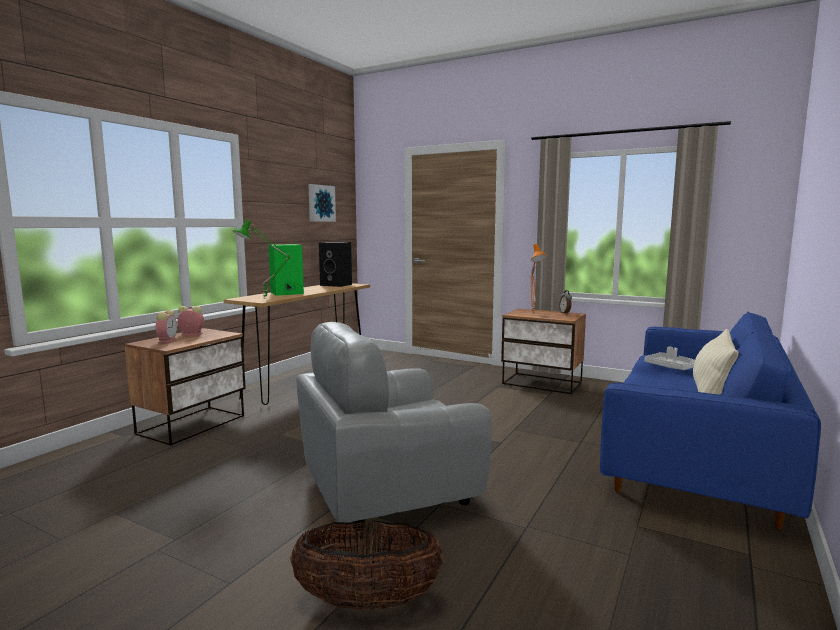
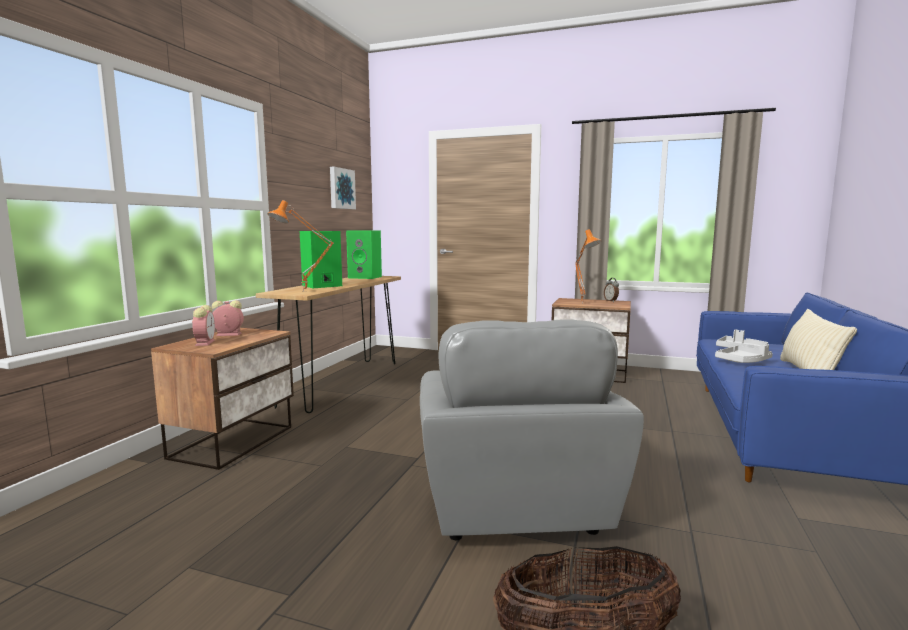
camera: 10 degrees left, 0 degrees up
(264, 298) = (304, 291): green table lamp -> orange table lamp
(337, 285) = (366, 277): black speaker -> green speaker
(388, 489) = (512, 501): grey armchair -> grey armchair turned 60 degrees counterclockwise
(657, 378) = (743, 361): none -> grey tray

